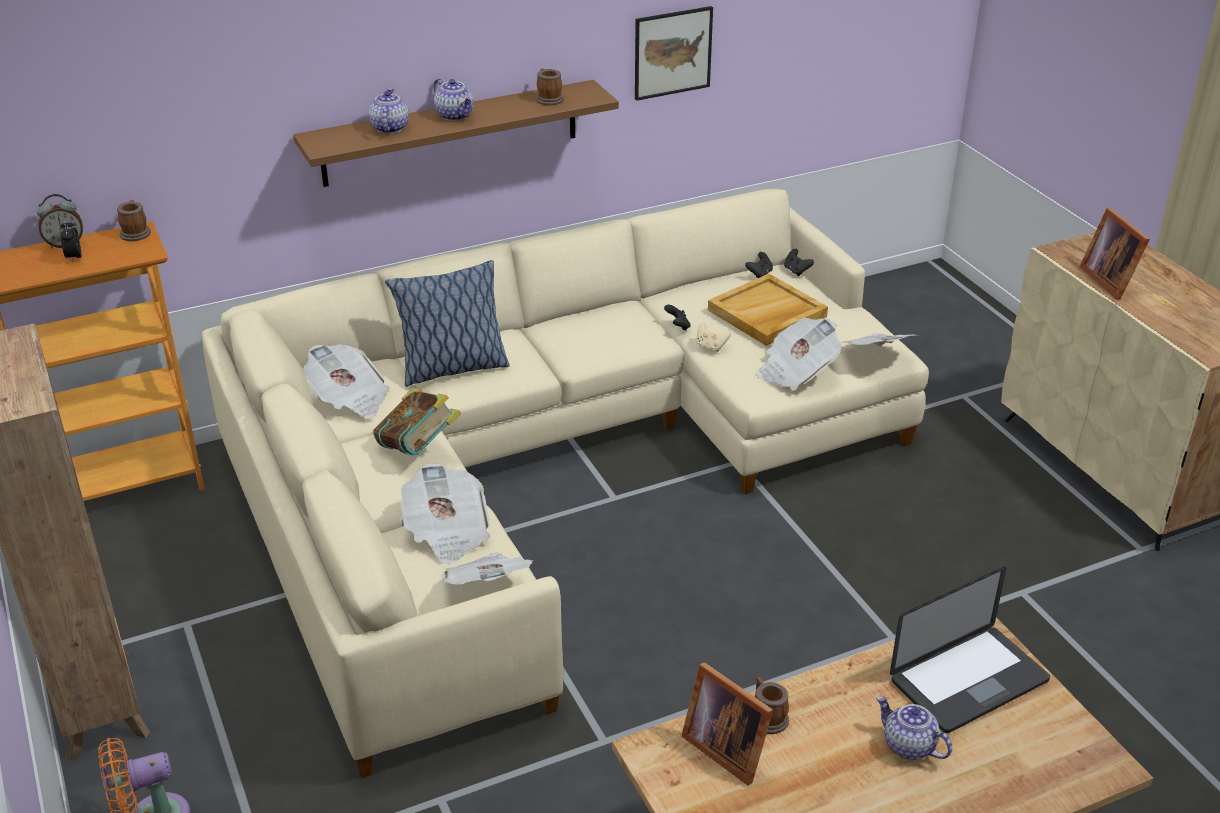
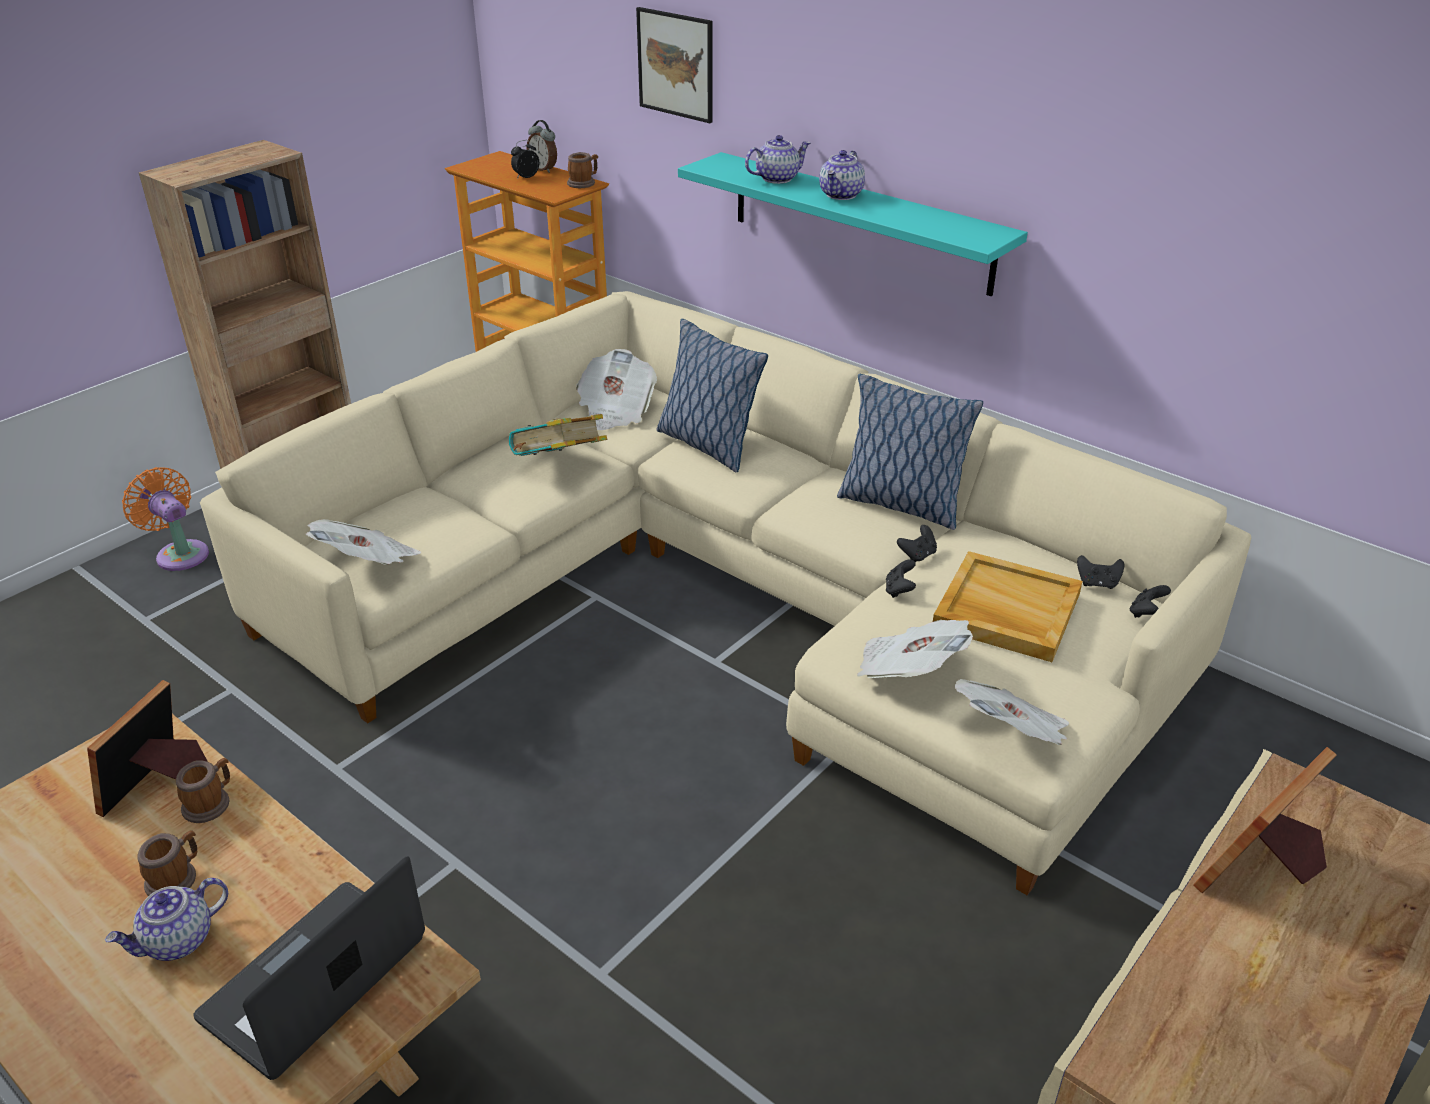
camera: 65 degrees right, 0 degrees up
(447, 533) = (440, 518): newspaper -> none
(451, 133) = (860, 222): brown shelf -> turquoise shelf
(548, 98) = (941, 222): mug -> mug (176, 878)
(611, 312) = (900, 504): none -> pillow
(672, 52) = (1141, 243): picture -> picture (676, 64)
(711, 346) = (899, 590): beige game controller -> black game controller
(908, 746) = (178, 941): teapot -> teapot turned 150 degrees counterclockwise
(969, 681) = (315, 979): laptop -> laptop turned 90 degrees clockwise

